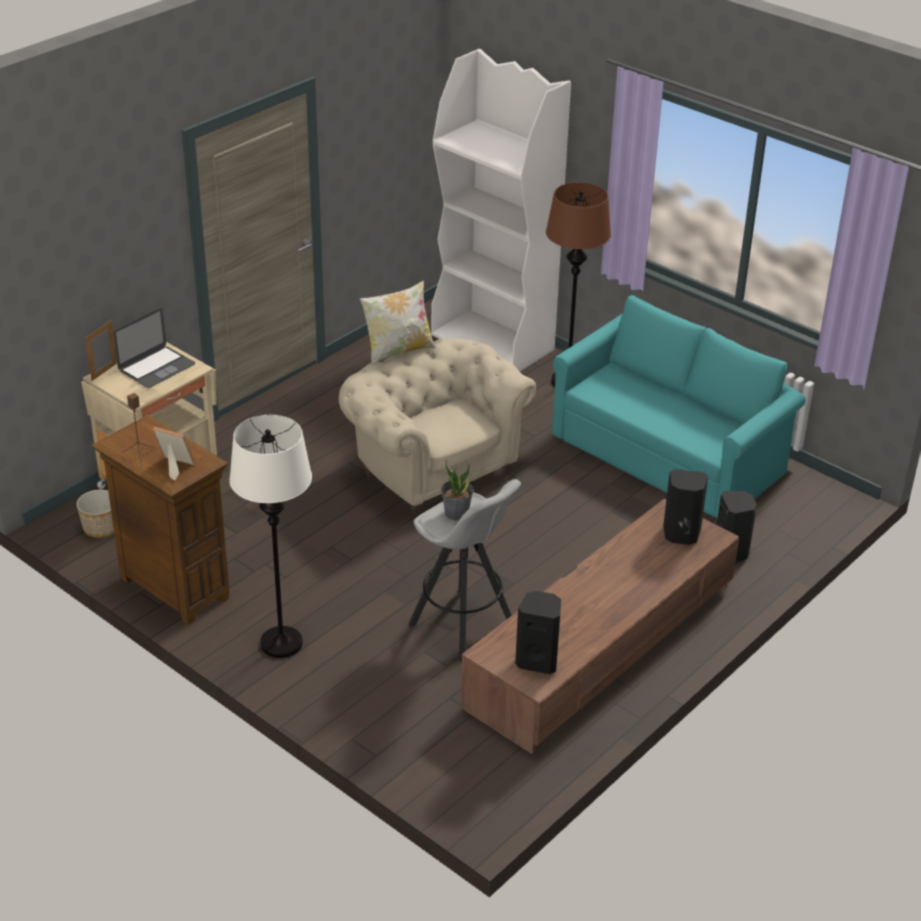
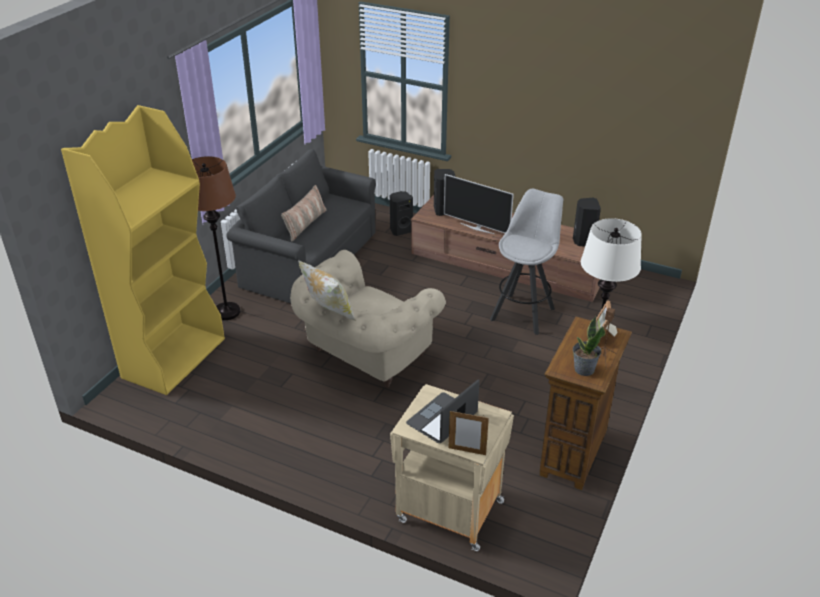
camera: 105 degrees left, 0 degrees up
(100, 528) = (529, 528): planter -> none
(156, 367) = (442, 418): laptop -> laptop turned 75 degrees counterclockwise
(456, 513) = (523, 246): potted plant -> potted plant (584, 369)
(493, 343) = (174, 357): white bookcase -> yellow bookcase
(616, 557) = (477, 228): none -> television
(667, 455) = (309, 260): turquoise sofa -> grey sofa
(673, 402) = (305, 224): none -> pillow

